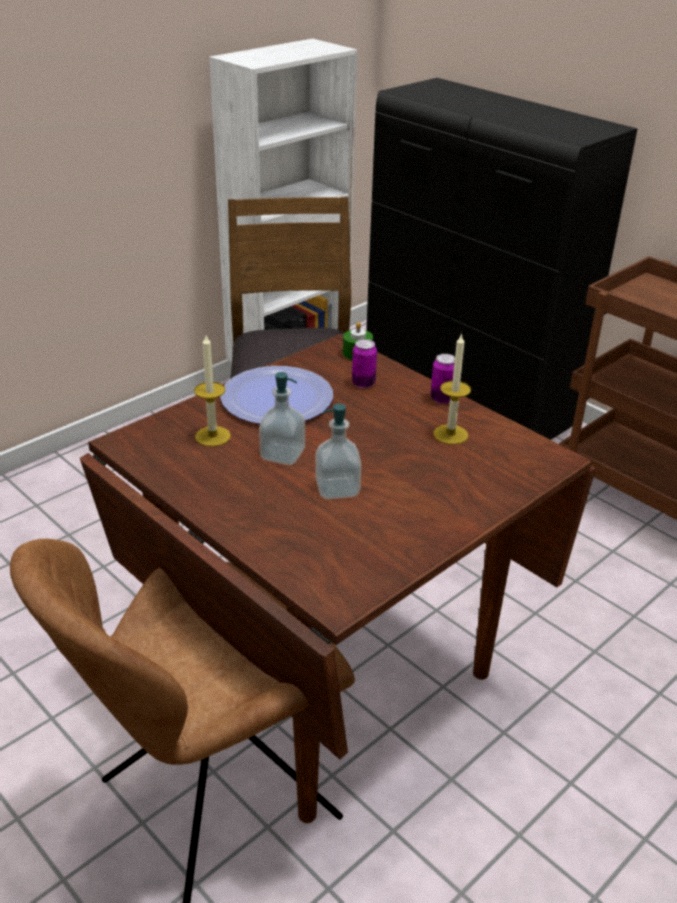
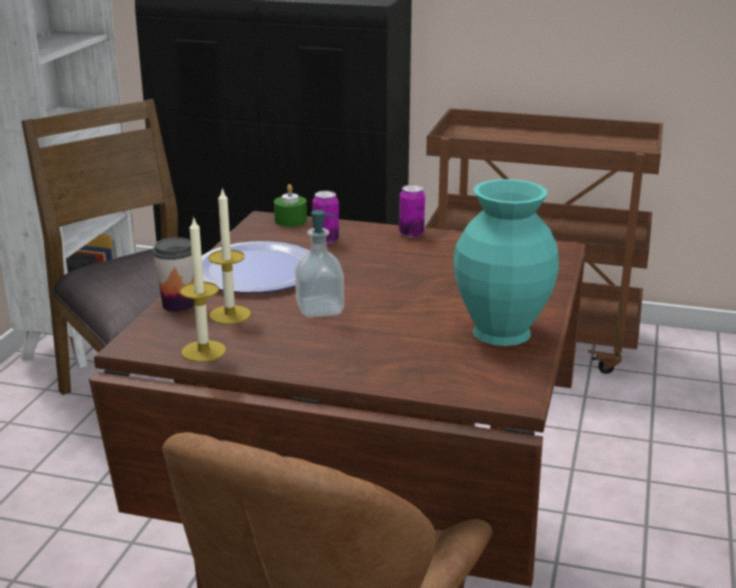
camera: 30 degrees left, 10 degrees down
(187, 413) = (178, 305): none -> cup
(337, 489) = (405, 319): soap dispenser -> none
(402, 531) = (502, 331): none -> turquoise vase
(450, 434) = (452, 256): candle -> candle (203, 351)

